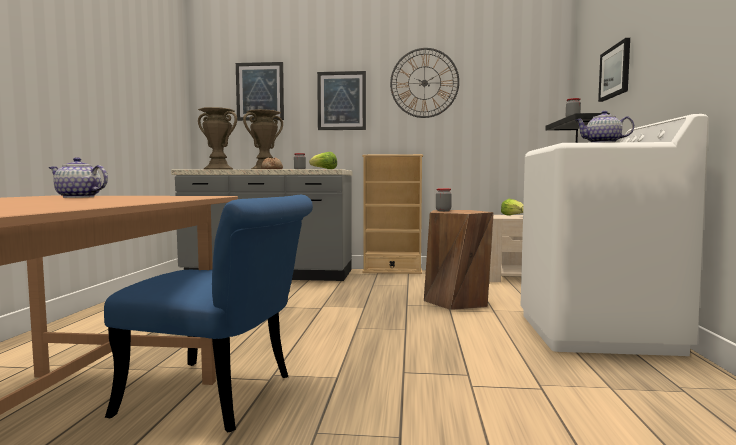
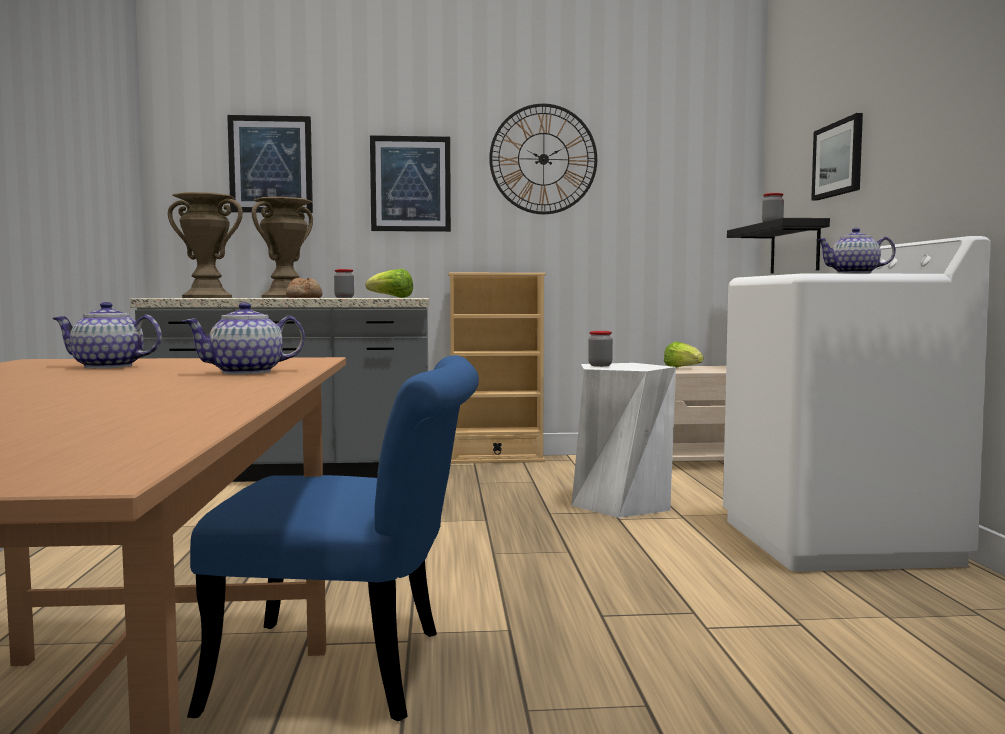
camera: 10 degrees left, 0 degrees up
(143, 199) = (247, 372): none -> teapot
(456, 301) = (621, 504): brown stool -> white stool

